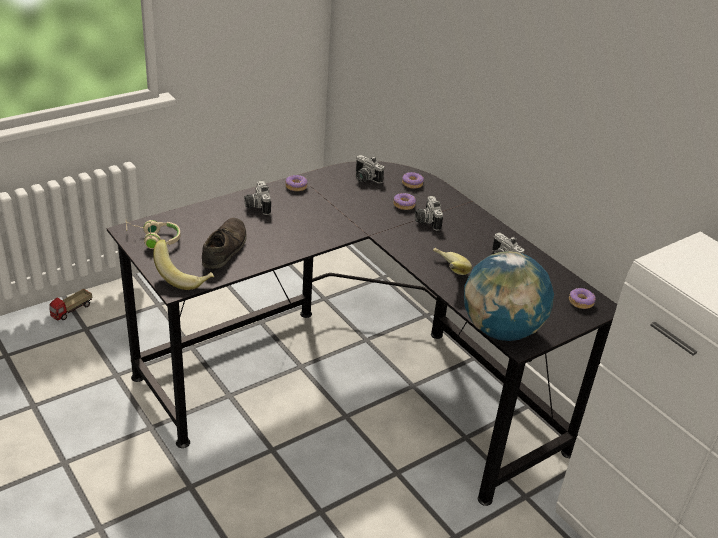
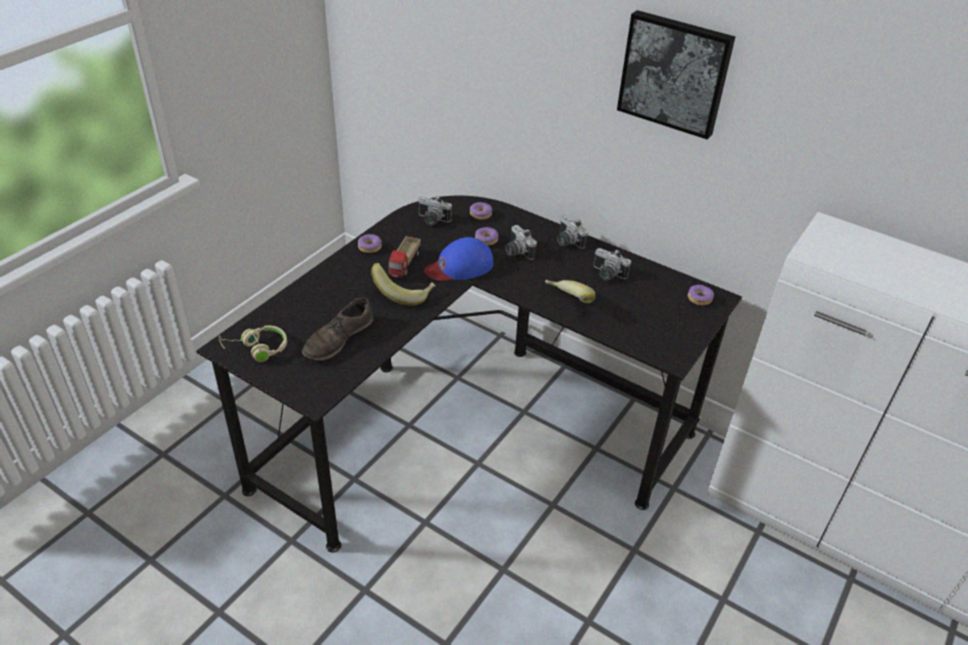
camera: 20 degrees left, 5 degrees up
(72, 311) = (137, 438): toy truck -> toy truck (405, 265)
(184, 277) = (316, 384): banana -> banana (404, 294)
(224, 248) = (338, 338): brown shoe -> brown shoe turned 135 degrees counterclockwise
(256, 206) = (342, 280): camera -> camera (567, 242)
(366, 220) = (460, 266): none -> blue cap
(501, 330) = (649, 349): globe -> none
(590, 70) = (675, 73): none -> picture

